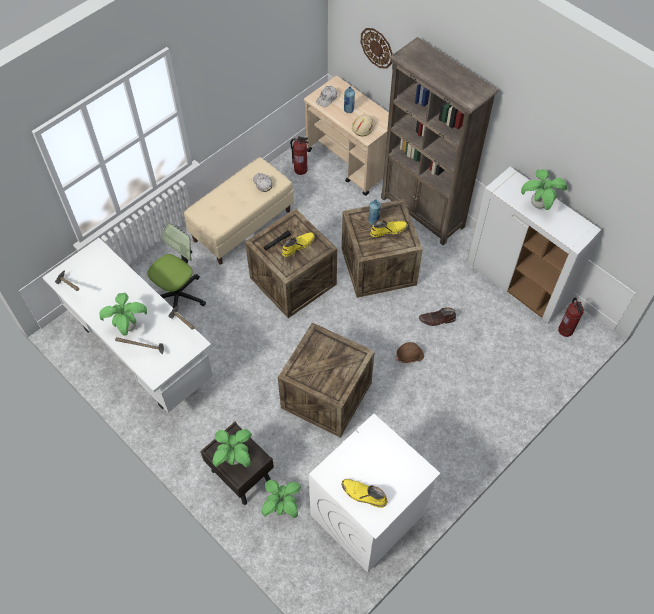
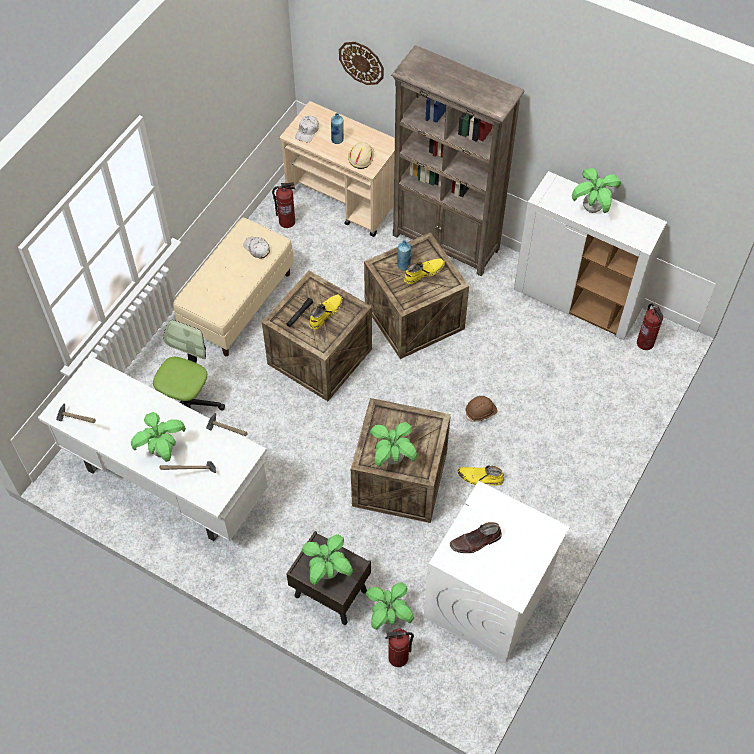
camera: 15 degrees left, 0 degrees up
(279, 544) = (398, 658): none -> fire extinguisher
(315, 376) = (393, 458): none -> potted plant
(363, 494) = (495, 570): yellow boot -> yellow boot (480, 478)
(437, 319) = (499, 363): brown boot -> brown boot (475, 542)

